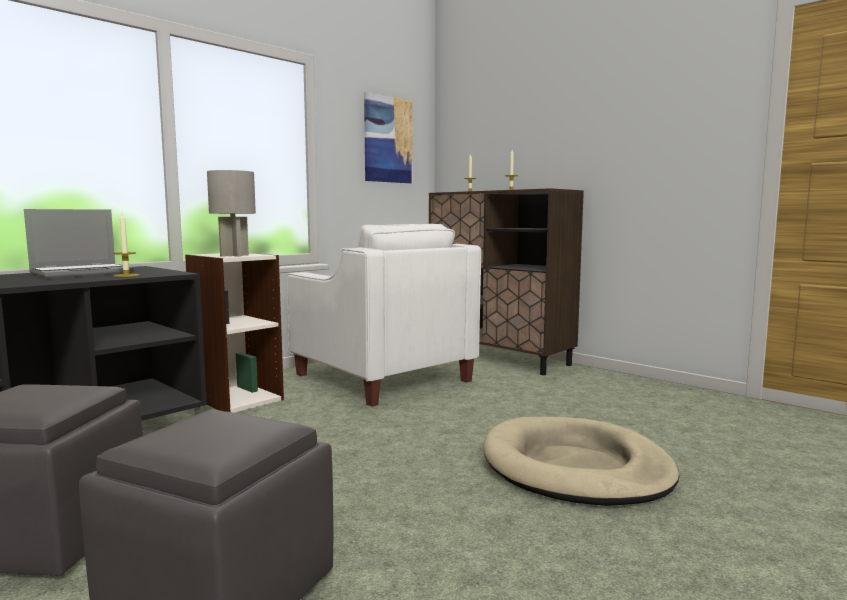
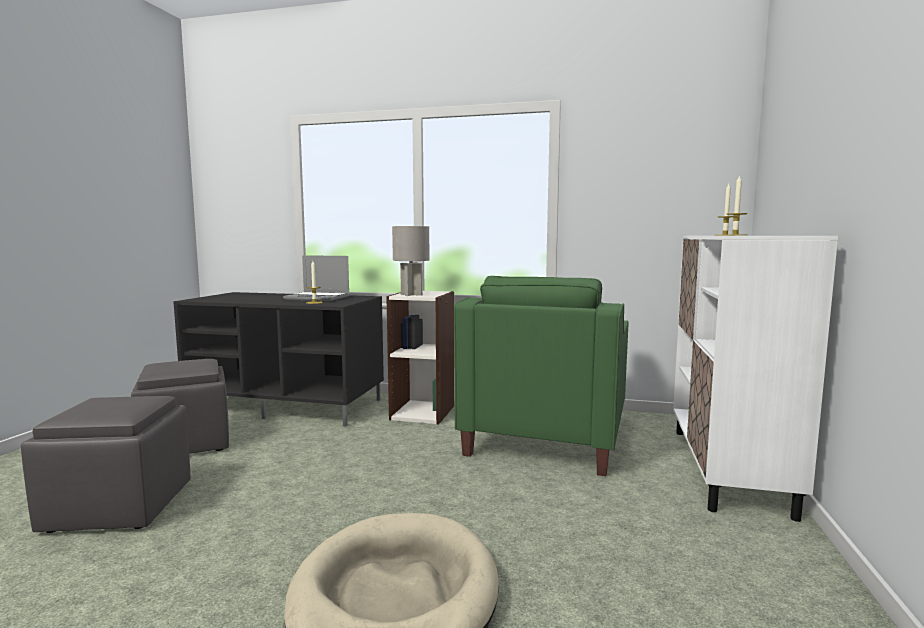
camera: 60 degrees right, 0 degrees up
(381, 378) = (545, 437): white armchair -> green armchair
(388, 140) = (665, 172): picture -> none
(499, 358) = (727, 469): brown cabinet -> white cabinet

